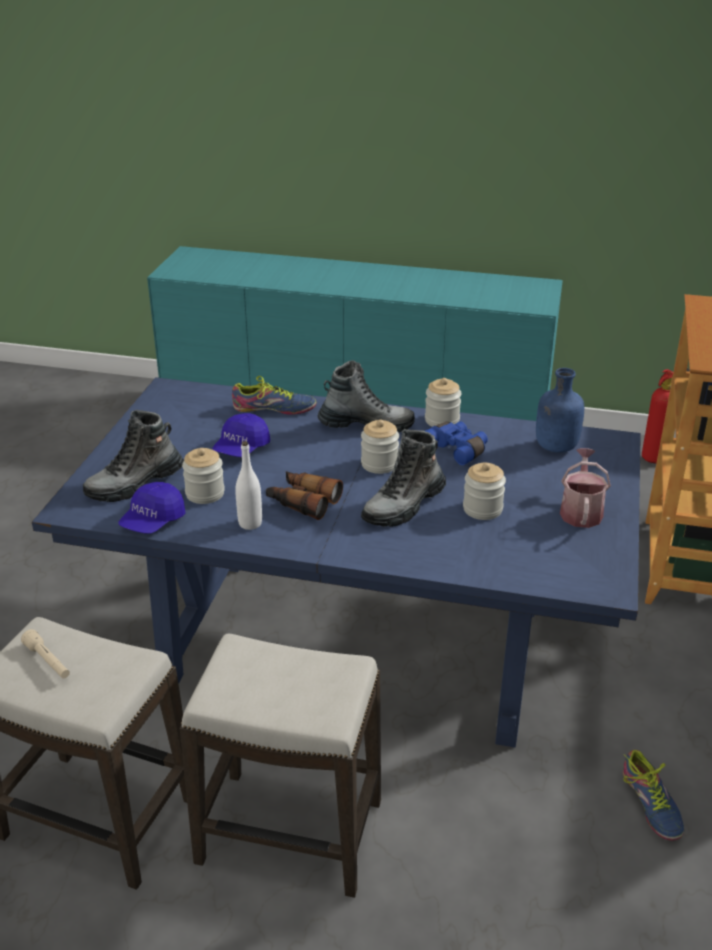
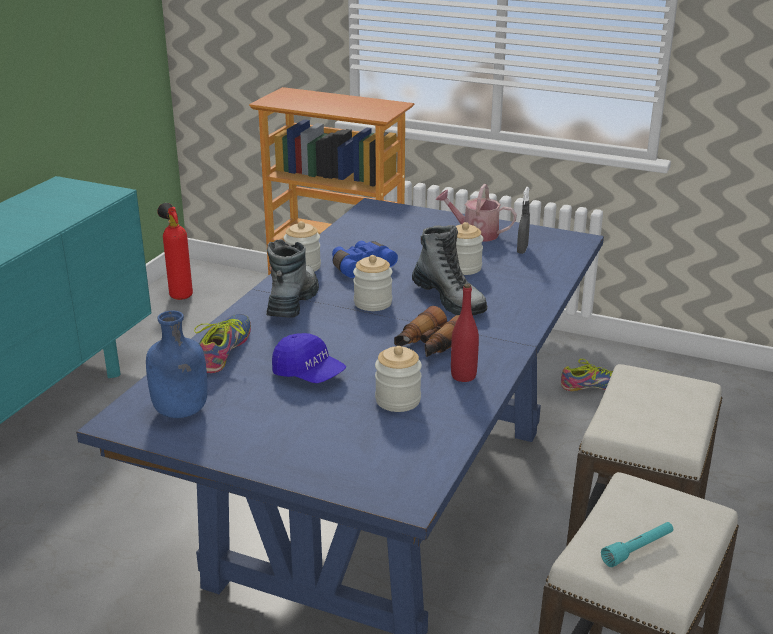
camera: 80 degrees left, 5 degrees down
(48, 661) = (638, 549): beige flashlight -> turquoise flashlight
(135, 484) = (360, 447): boot -> none
(153, 522) = (447, 435): blue cap -> none
(250, 523) = (463, 376): white bottle -> red bottle
(553, 546) = (522, 250): none -> grey spray bottle
(555, 447) = (374, 229): blue bottle -> blue bottle (181, 411)

